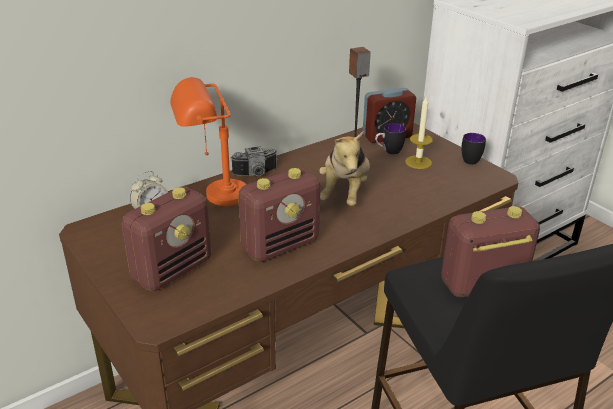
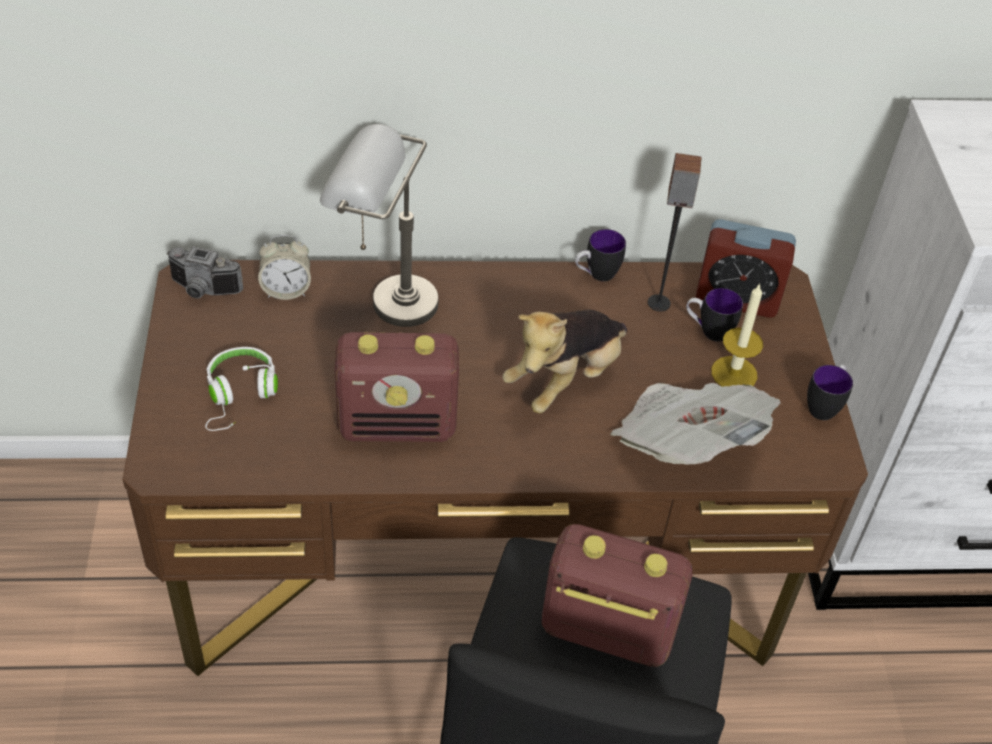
camera: 30 degrees right, 15 degrees up
(173, 270) = (240, 395): radio -> white headphones
(212, 197) = (382, 300): orange table lamp -> grey table lamp
(256, 174) = (474, 285): camera -> camera (202, 291)
(313, 150) = (595, 275): none -> mug
(429, 195) = (686, 443): none -> newspaper

